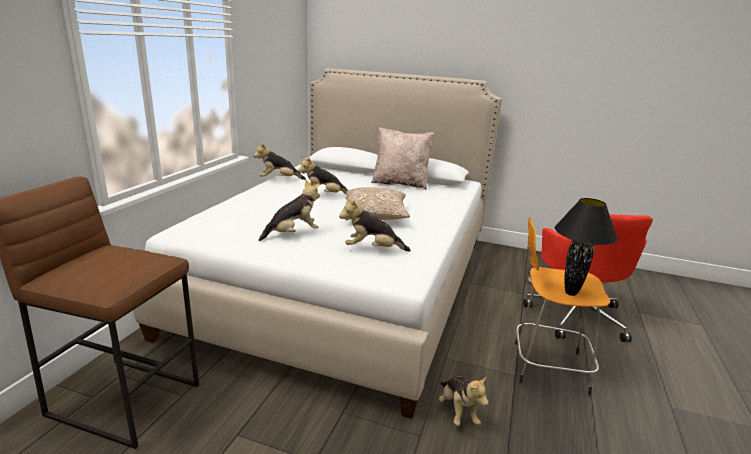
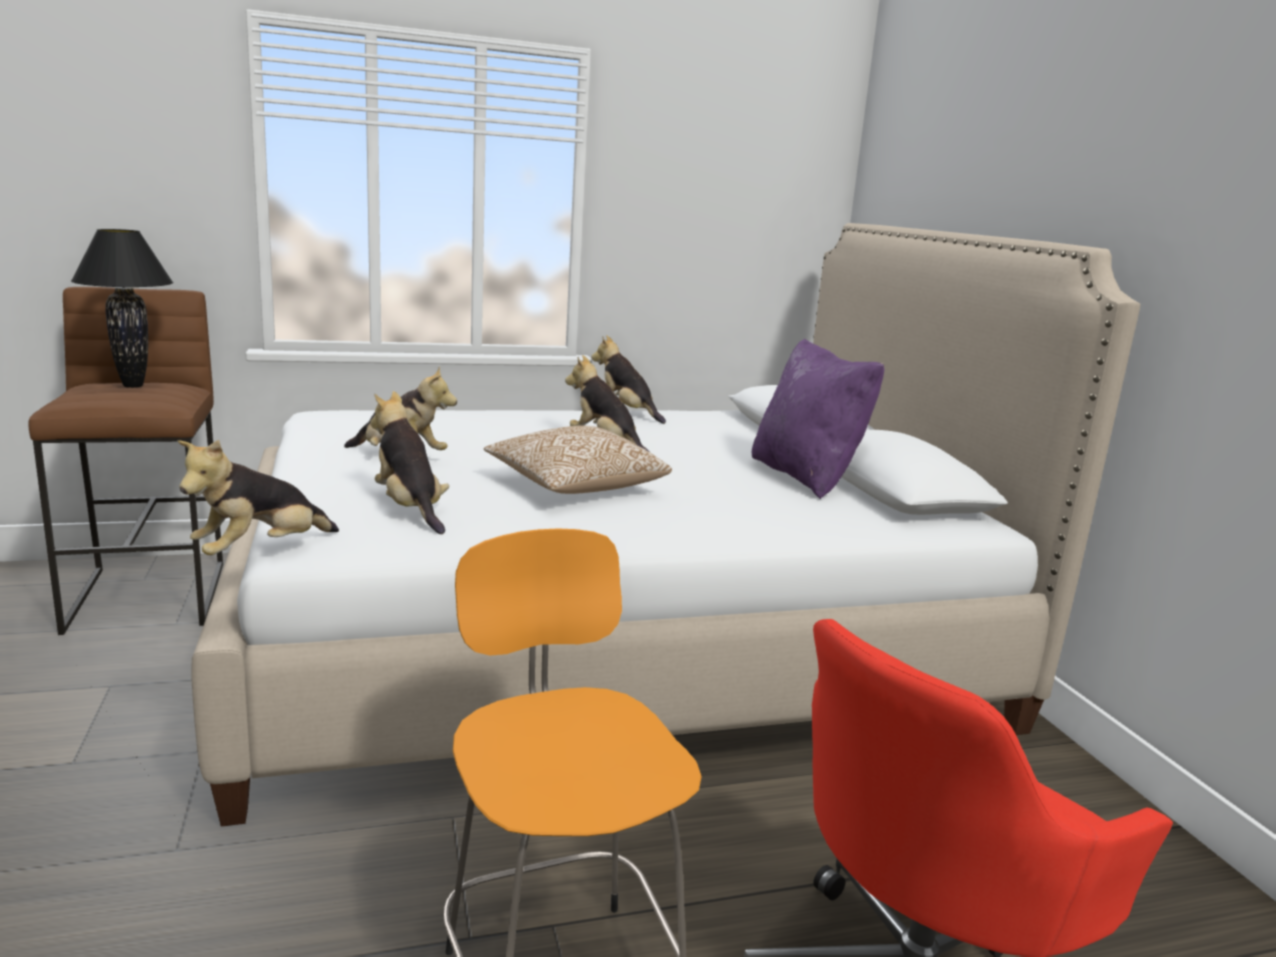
camera: 55 degrees right, 5 degrees down
(400, 183) = (806, 477): beige pillow -> purple pillow
(458, 411) = (275, 879): plush toy -> plush toy (260, 552)
(571, 293) = (518, 761): black table lamp -> black table lamp (132, 386)

